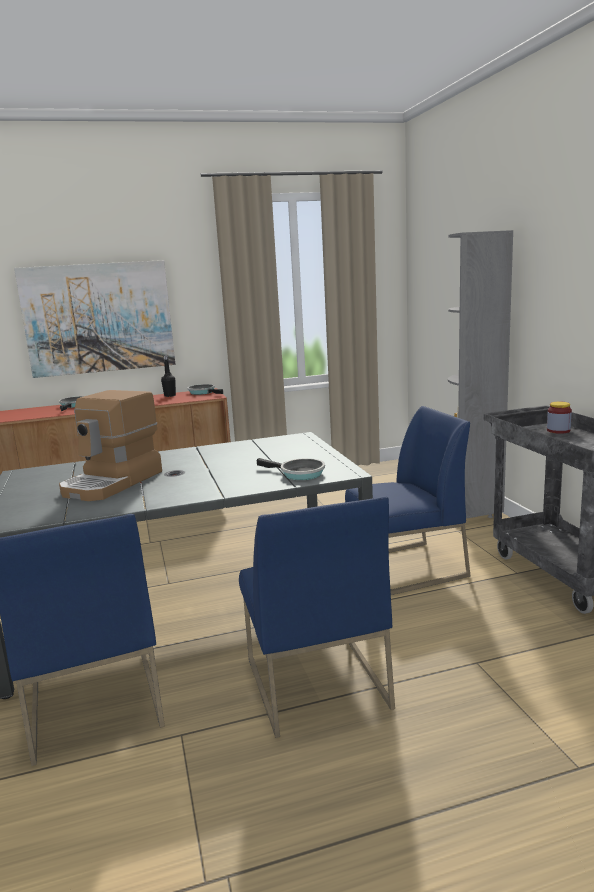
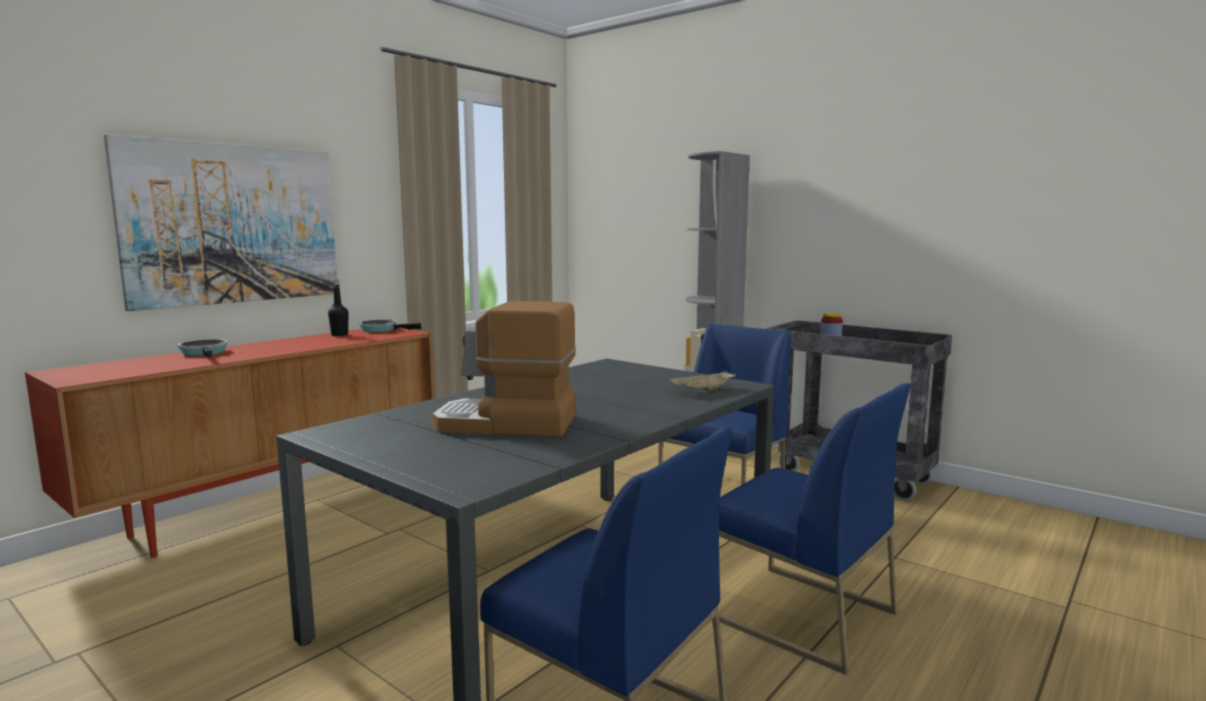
camera: 35 degrees left, 5 degrees down
(113, 483) = (506, 424): coffee machine -> coffee machine turned 105 degrees clockwise
(299, 474) = (702, 391): frying pan -> beige tray

